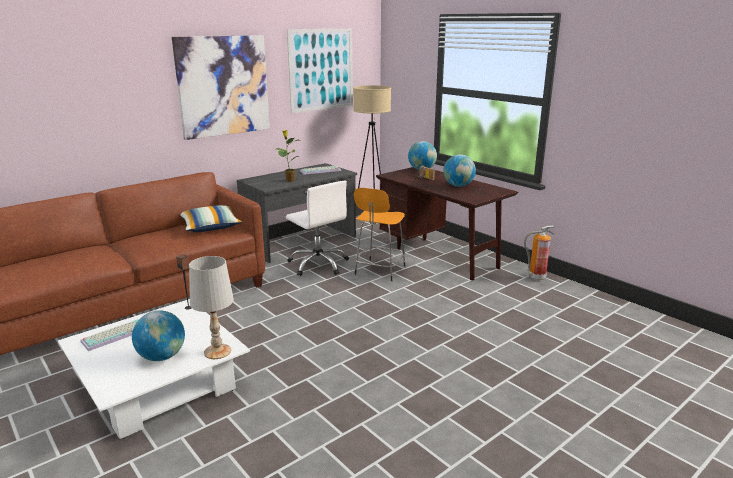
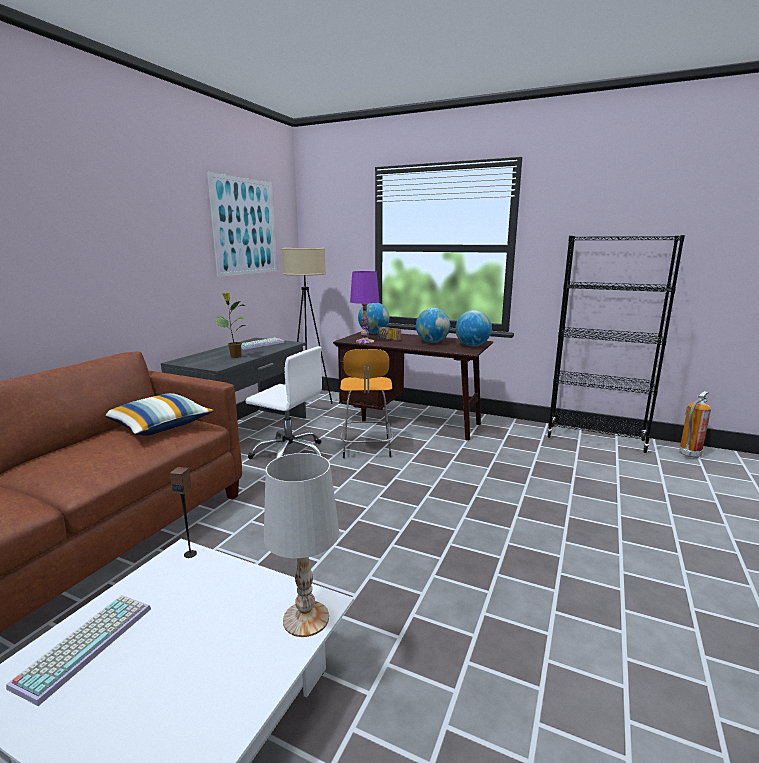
camera: 25 degrees left, 5 degrees down
(162, 357) = (213, 663): globe -> globe (472, 346)
(223, 86) = (136, 236): picture -> none
(401, 178) = (364, 341): none -> purple table lamp
(536, 277) = (520, 426): fire extinguisher -> fire extinguisher (689, 455)
(599, 302) = (595, 439): none -> black bookcase

